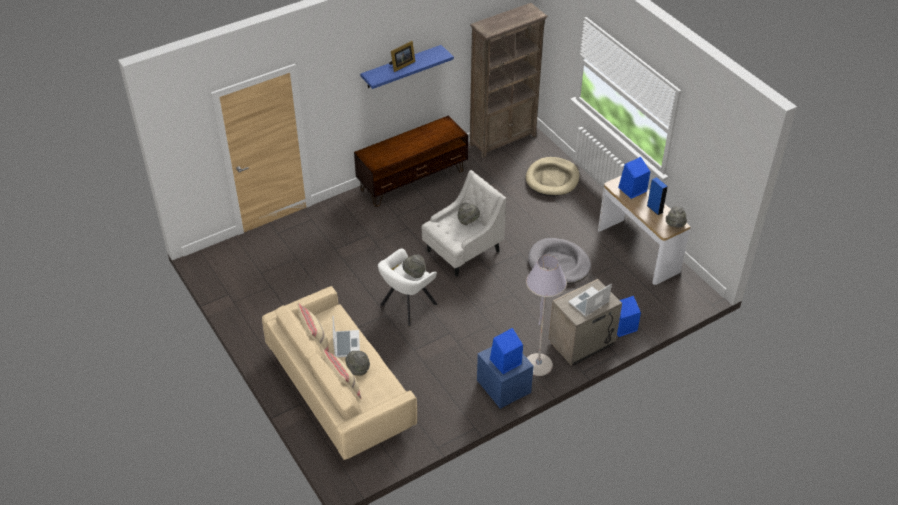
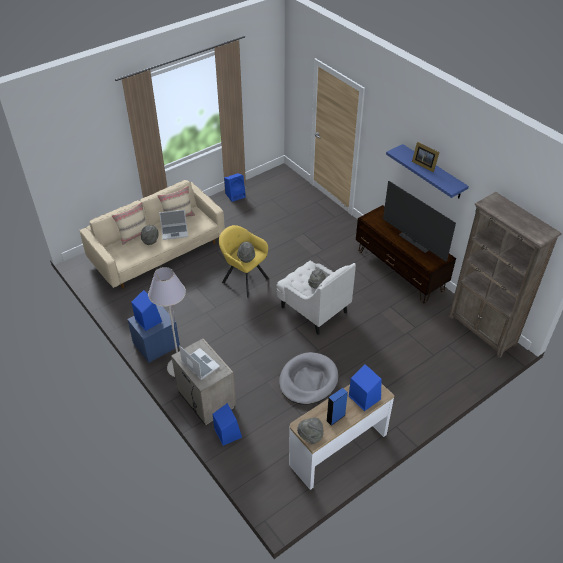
camera: 85 degrees right, 0 degrees up
(241, 308) = (235, 195): none -> blue speaker
(406, 306) = (244, 279): white armchair -> yellow armchair
(420, 138) = (413, 242): none -> television
(552, 179) = (433, 373): beige dog bed -> none

